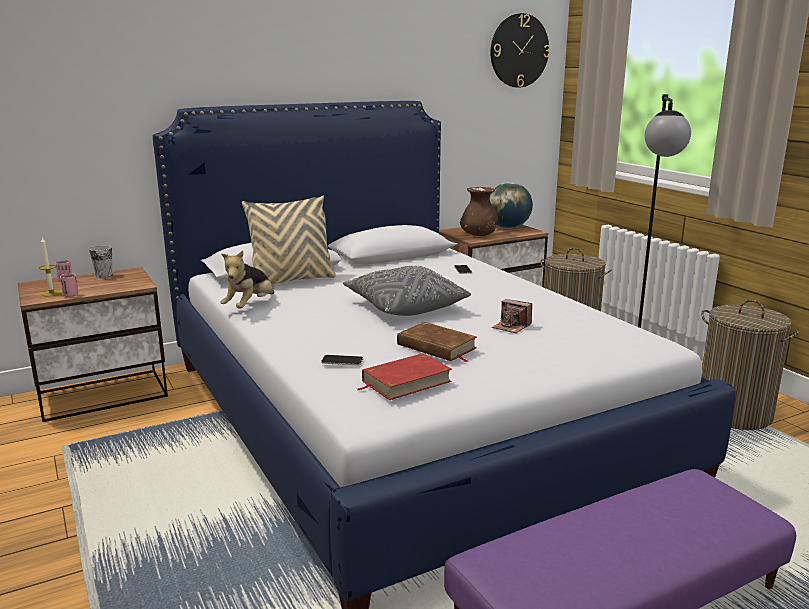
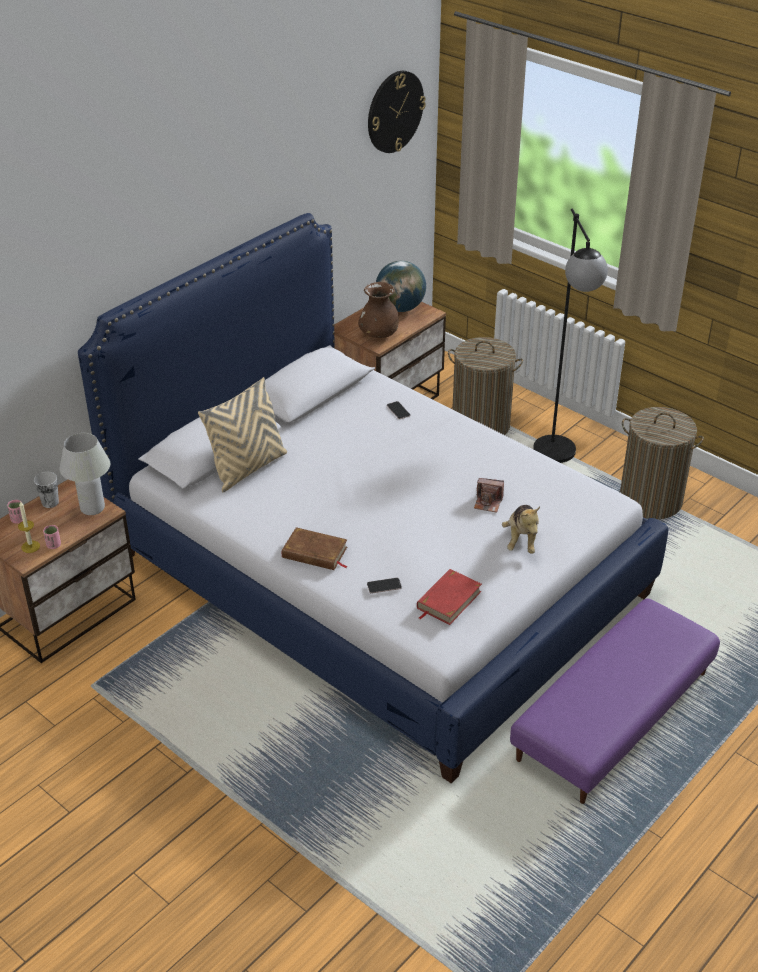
camera: 20 degrees left, 20 degrees up
(132, 282) = (92, 508): none -> white table lamp
(250, 306) = (243, 522): plush toy -> plush toy (521, 540)
(404, 307) = (383, 492): grey pillow -> none
(436, 347) = (446, 549): brown book -> brown book (315, 553)

